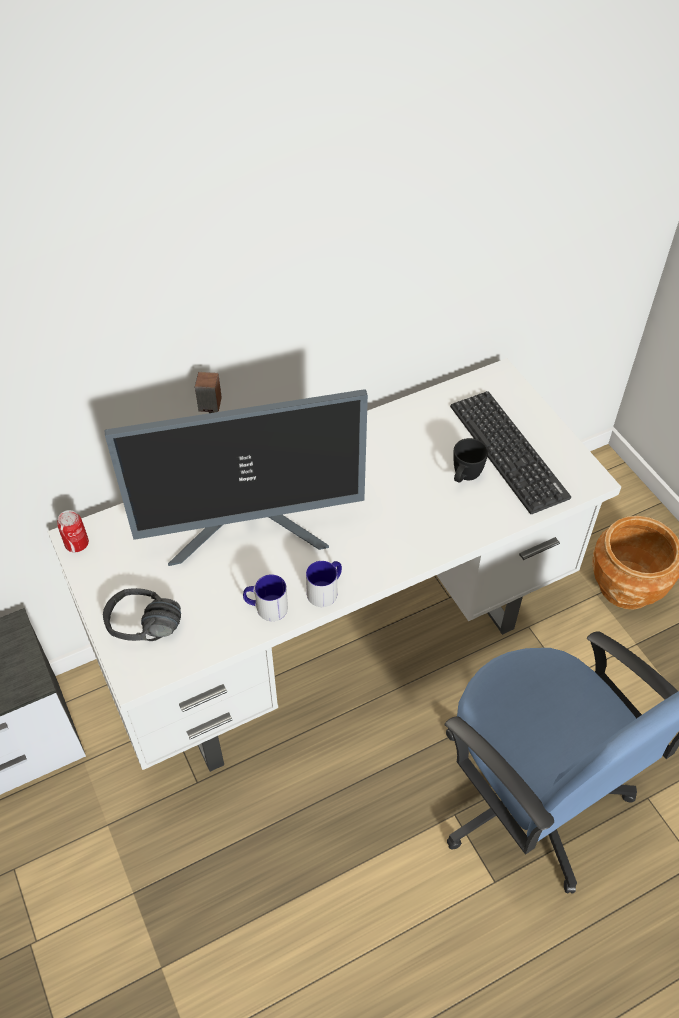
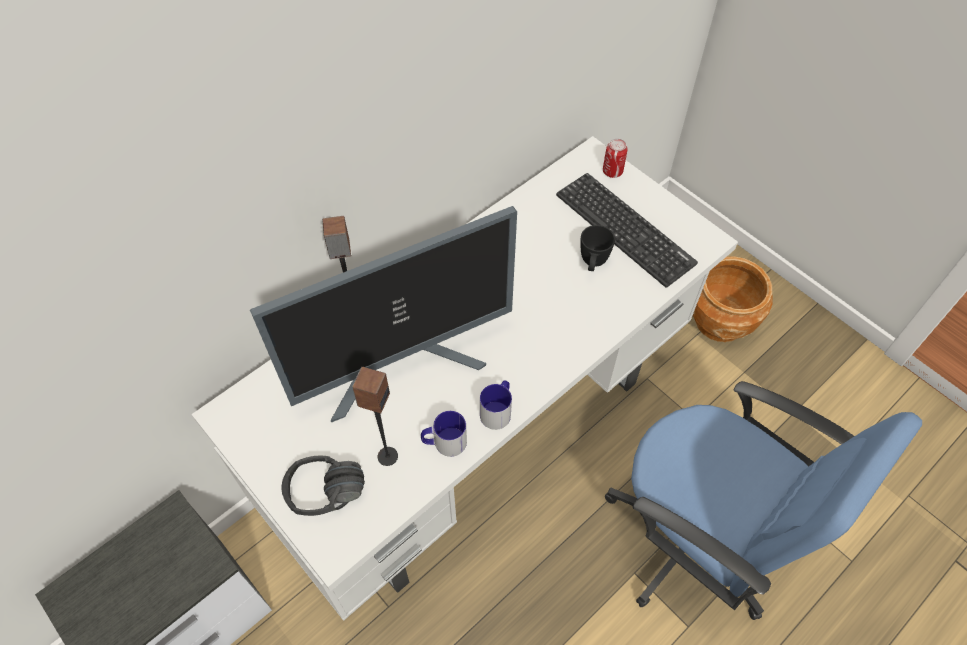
camera: 15 degrees left, 5 degrees up
(77, 544) = (227, 421): can -> can (612, 171)
(209, 607) = (387, 456): none -> speaker

